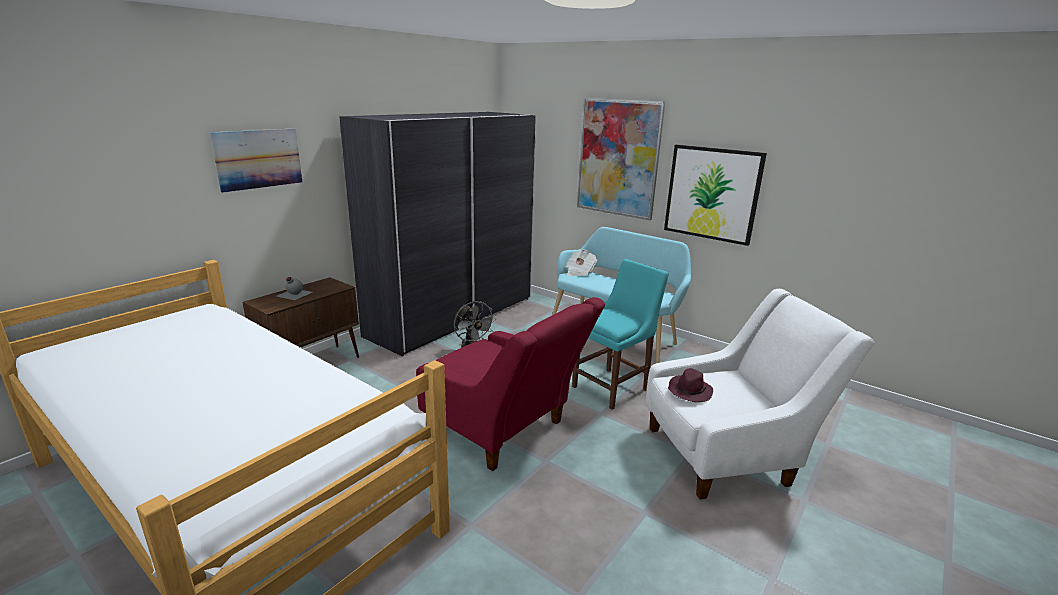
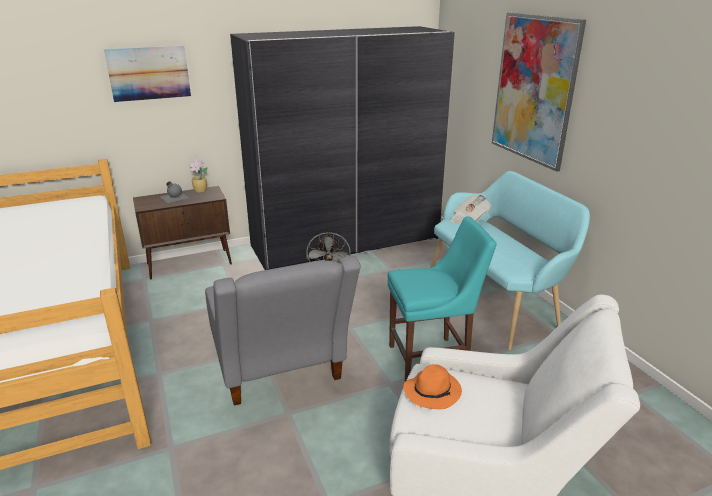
camera: 30 degrees right, 5 degrees up
(317, 284) = (200, 191): none -> potted plant
(504, 432) = (280, 371): red armchair -> grey armchair
(689, 391) = (433, 391): purple hat -> orange hat
(712, 193) = (625, 148): picture -> none

